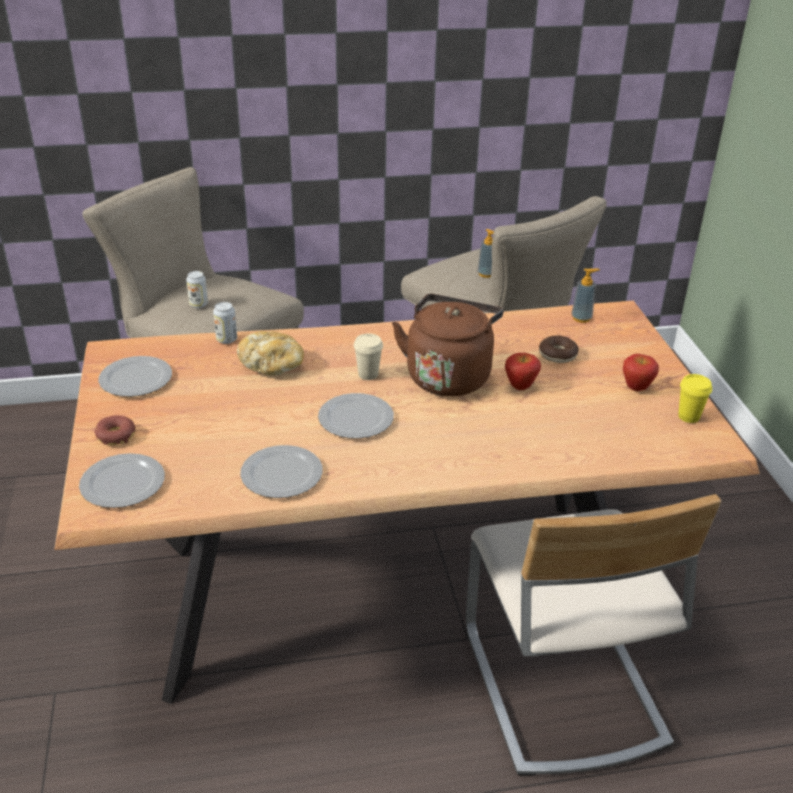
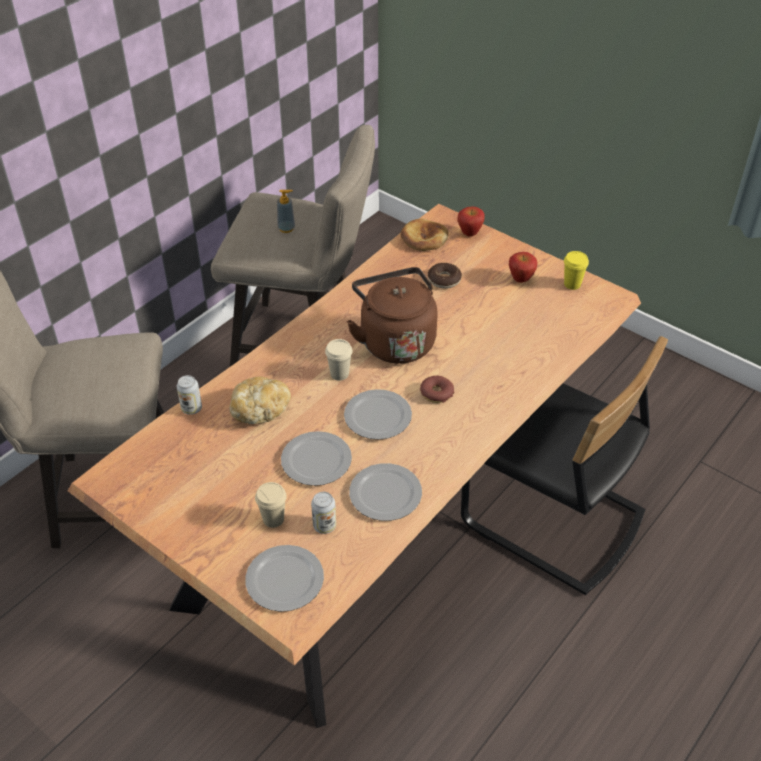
camera: 40 degrees left, 10 degrees up
(116, 436) = (223, 547): donut -> donut (436, 393)
(135, 379) = (166, 490): plate -> plate (315, 461)
(175, 440) = (273, 519): none -> beige cup
(198, 304) = (86, 387): can -> can (324, 526)
(520, 387) = (451, 322): apple -> apple (469, 233)
(560, 686) = (552, 520): beige chair -> black chair
(581, 318) = (424, 238): soap dispenser -> bread

